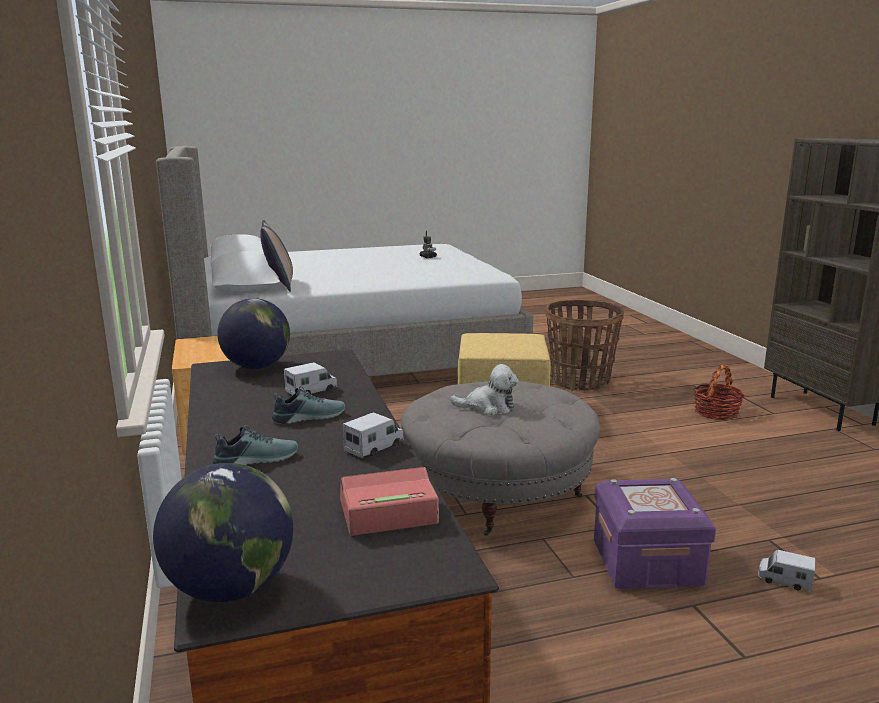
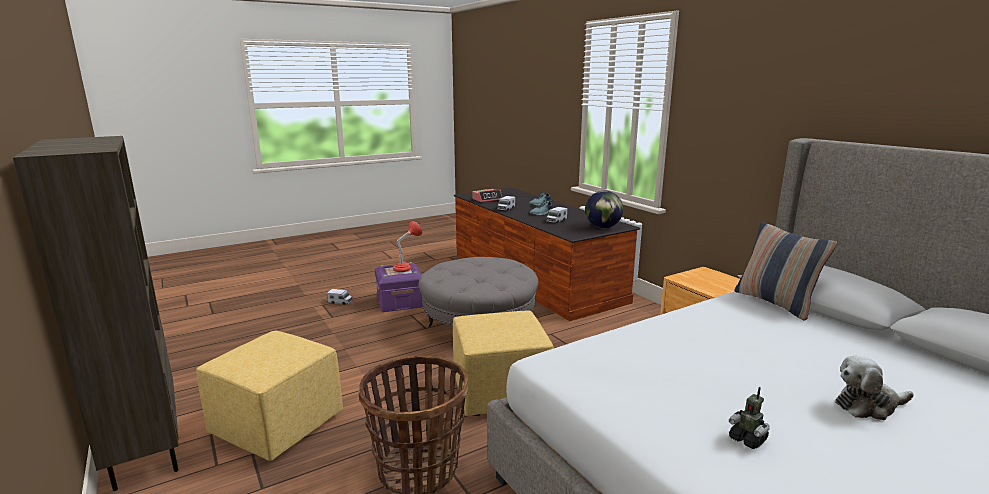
camera: 165 degrees right, 0 degrees up
(231, 589) = (510, 191): globe -> none
(488, 407) = (484, 269): plush toy -> plush toy (868, 406)
(634, 498) = (407, 268): none -> red table lamp
(716, 413) = (277, 425): basket -> yellow ottoman

